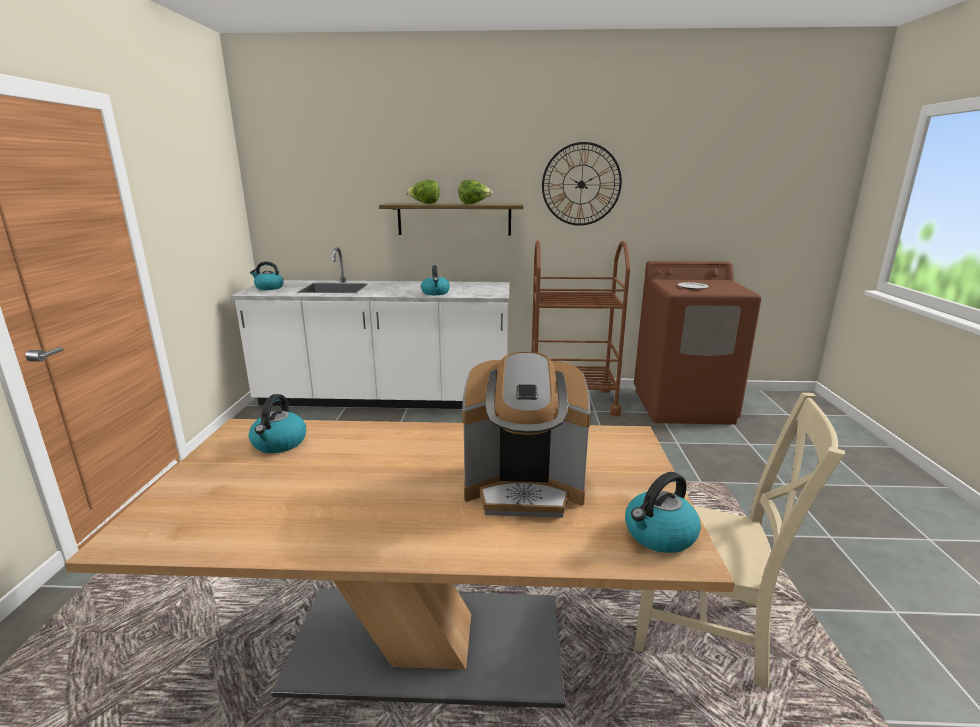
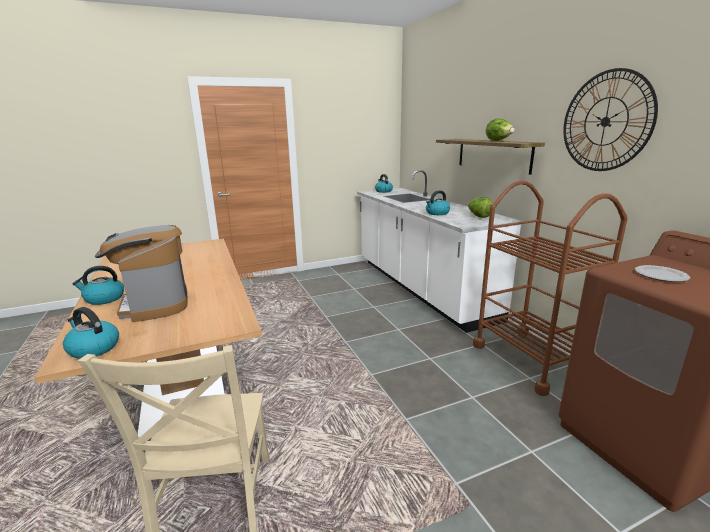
camera: 65 degrees right, 0 degrees up
(279, 443) = (198, 251): kettle -> kettle (104, 299)
(424, 203) = (469, 139): lettuce -> lettuce (478, 216)

